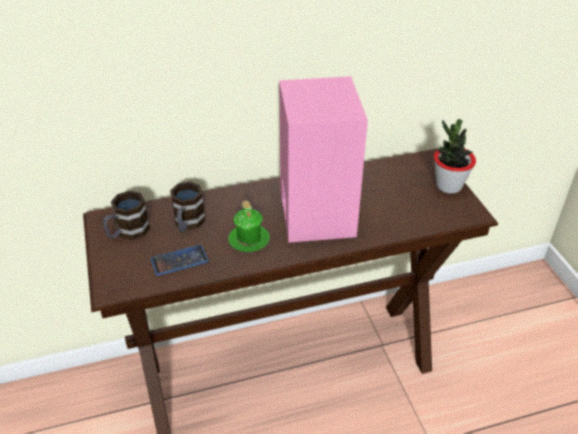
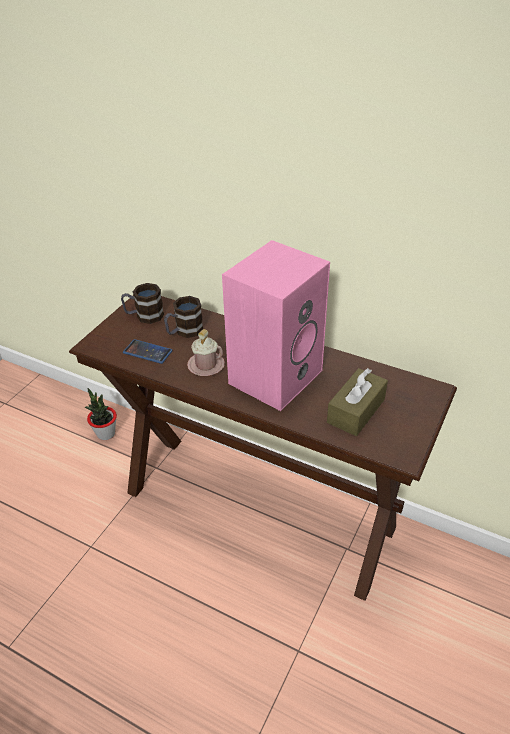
camera: 45 degrees right, 0 degrees up
(249, 239) = (206, 365): green mug -> pink mug
(404, 203) = (356, 411): none -> brown tissue box
(448, 186) = (416, 421): potted plant -> potted plant (106, 433)

